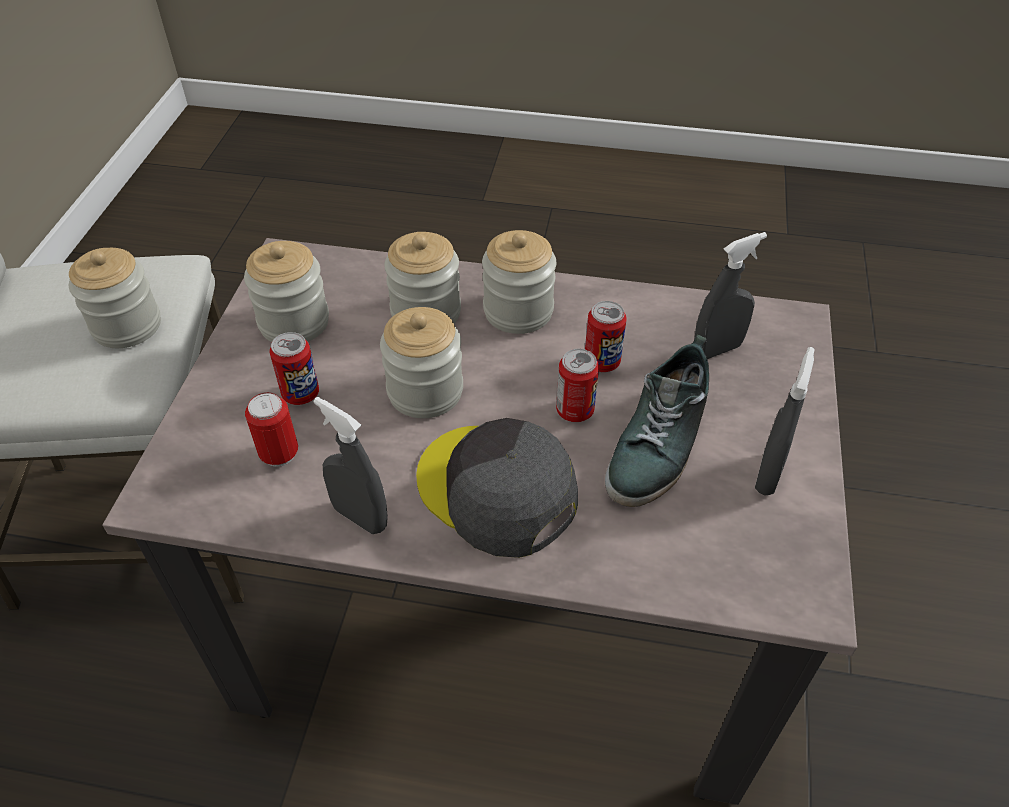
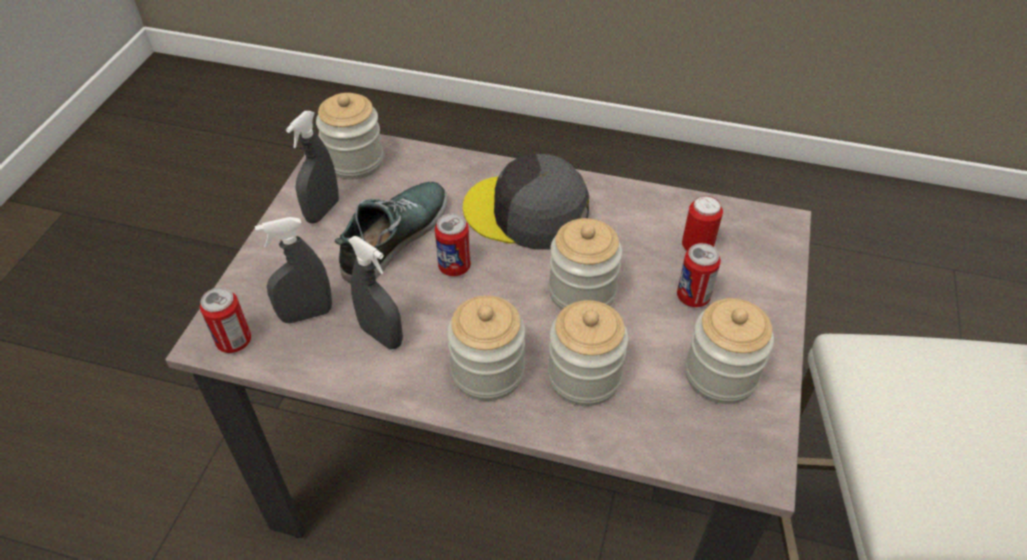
camera: 175 degrees left, 0 degrees up
(127, 326) = (908, 421): jar -> jar (355, 161)
(360, 517) = (625, 202): grey spray bottle -> grey spray bottle (381, 336)
(496, 491) = (527, 213): grey cap -> grey cap turned 150 degrees clockwise
(602, 362) = (418, 309): can -> can (234, 341)

